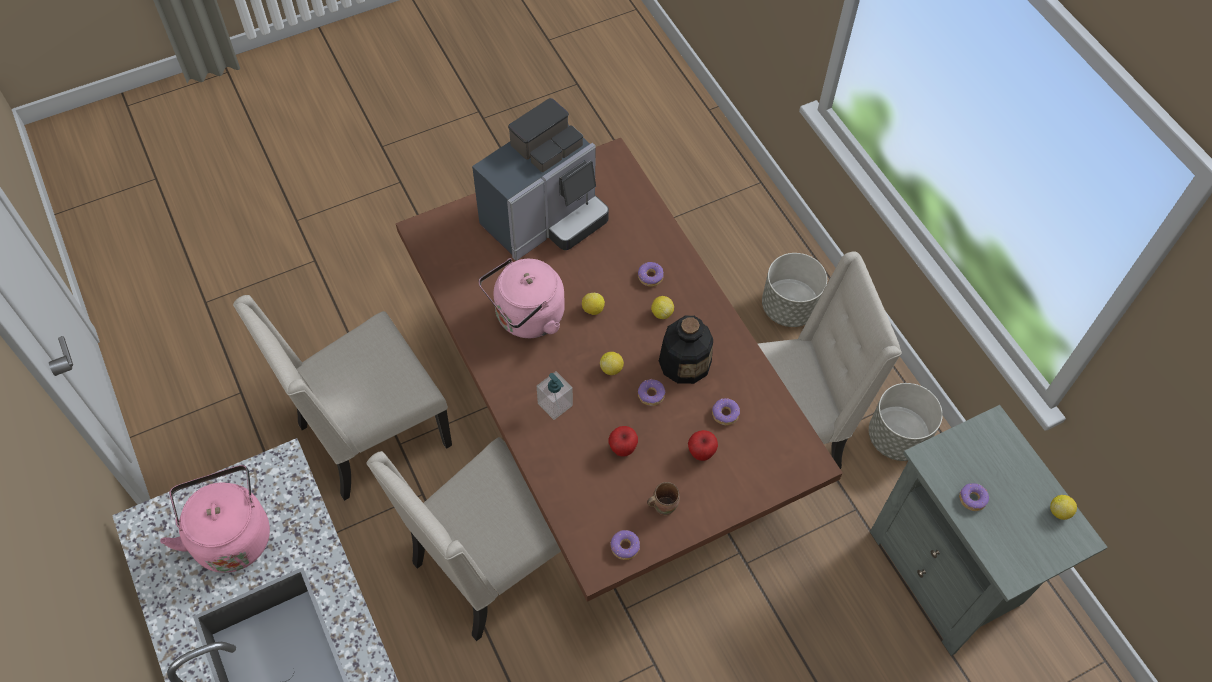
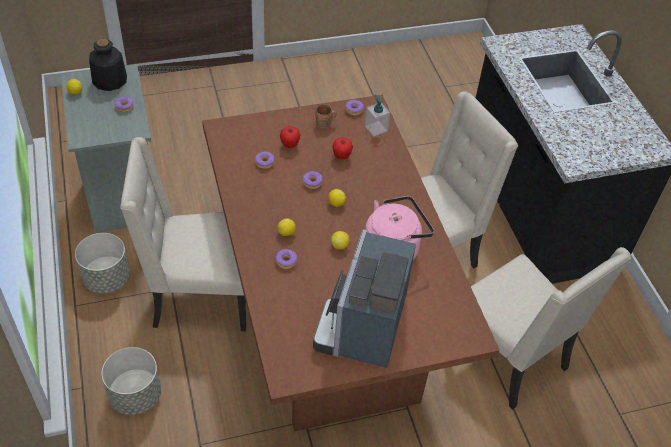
camera: 170 degrees left, 10 degrees down
(230, 534) = (601, 134): pink kettle -> none
(370, 436) = (509, 357): beige chair -> beige chair turned 75 degrees clockwise
(545, 219) = (363, 327): coffee machine -> coffee machine turned 45 degrees counterclockwise
(555, 404) = (382, 189): soap dispenser -> soap dispenser (376, 128)
(684, 361) = (280, 198): bottle -> bottle (109, 81)

